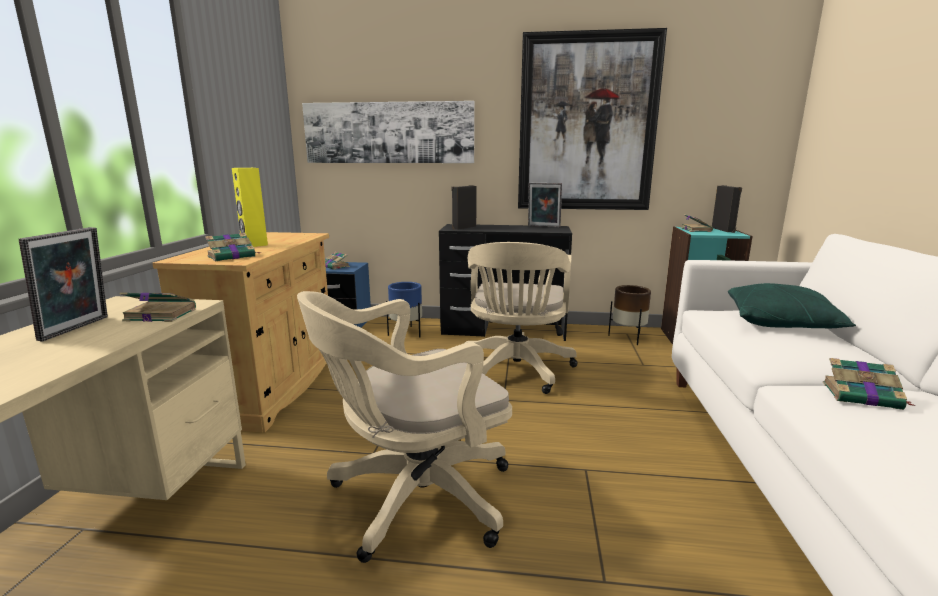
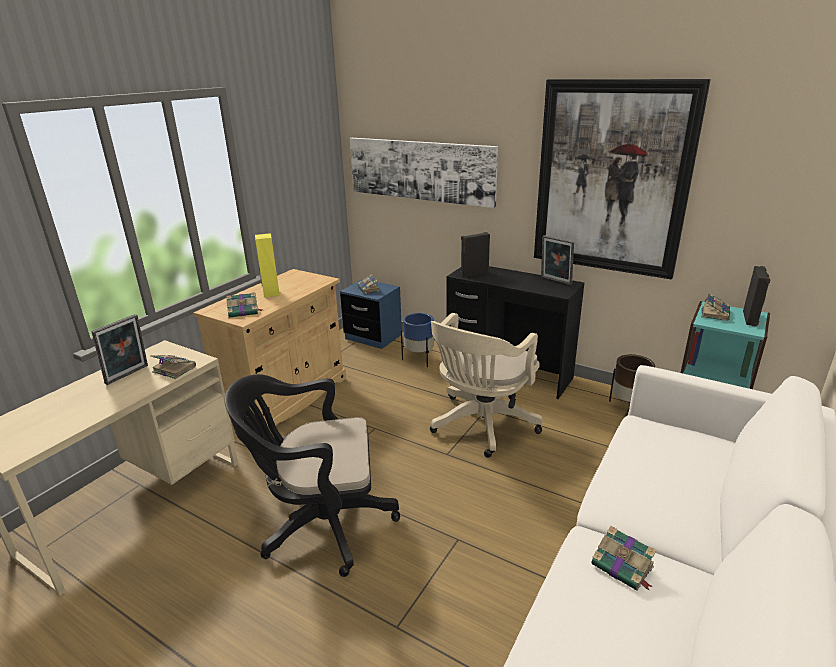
camera: 25 degrees right, 10 degrees up
(413, 499) = (320, 524): beige office chair -> black office chair
(781, 323) = (683, 462): green pillow -> none

